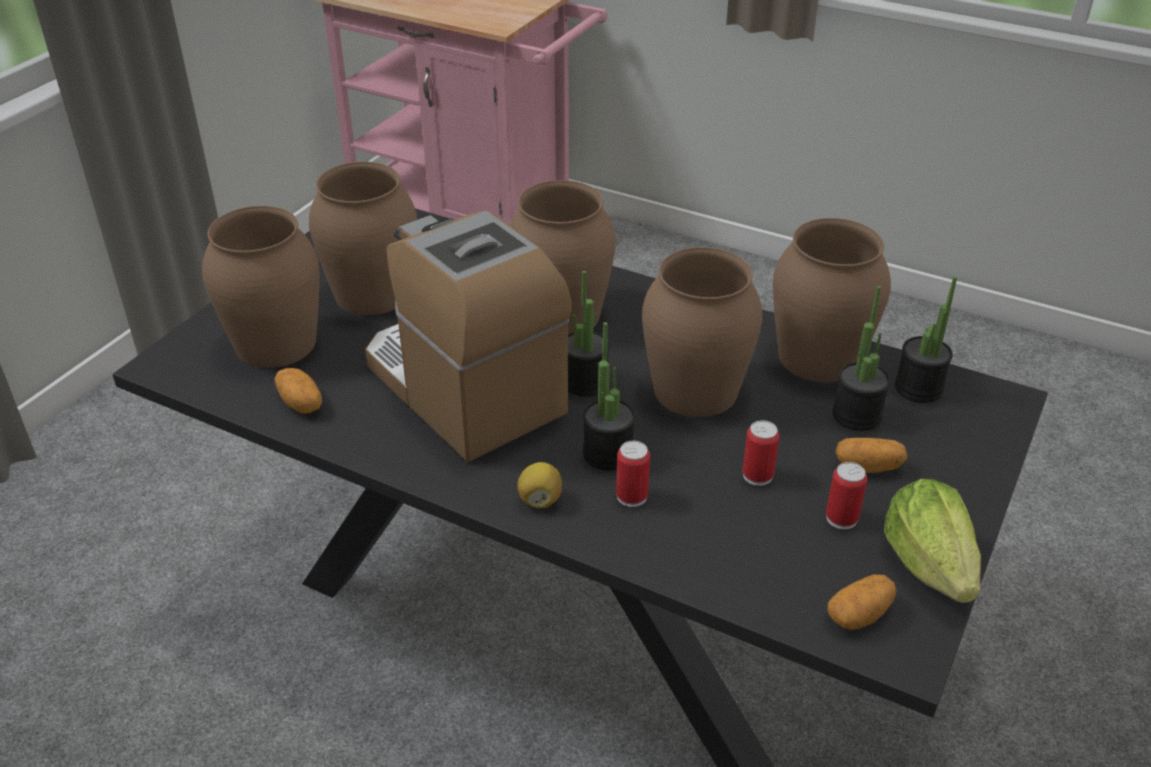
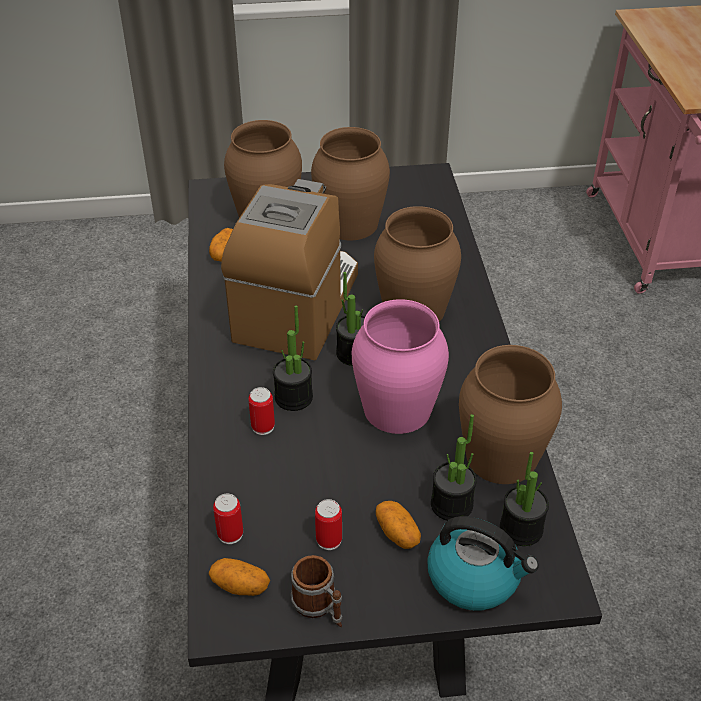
camera: 55 degrees right, 5 degrees up
(540, 499) = (226, 388): lemon -> none
(696, 390) = (398, 409): brown vase -> pink vase
(757, 475) = (335, 478): can -> can (230, 534)
(929, 565) = (319, 607): lettuce -> mug
(959, 443) = (475, 578): none -> kettle

